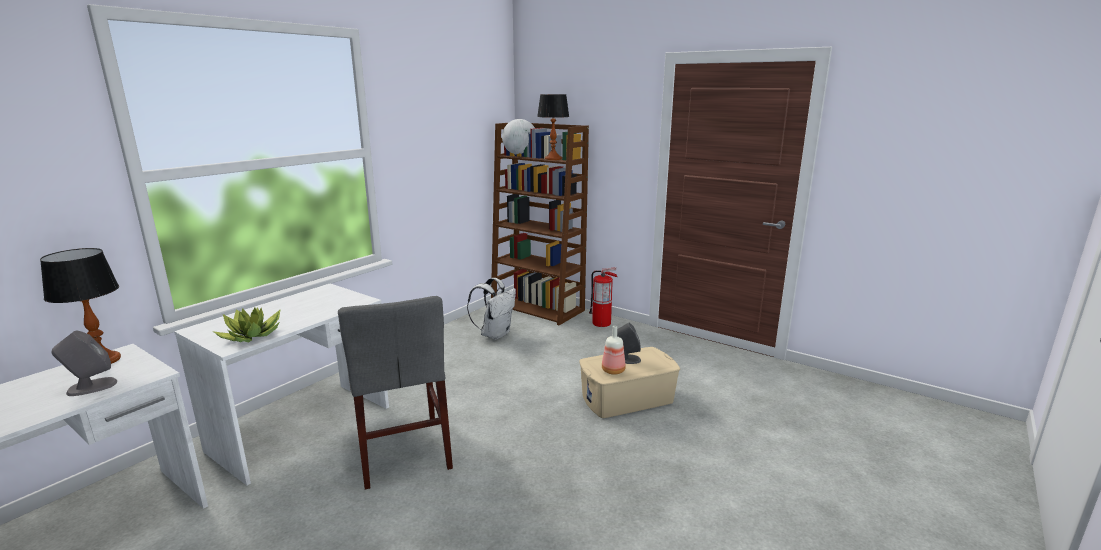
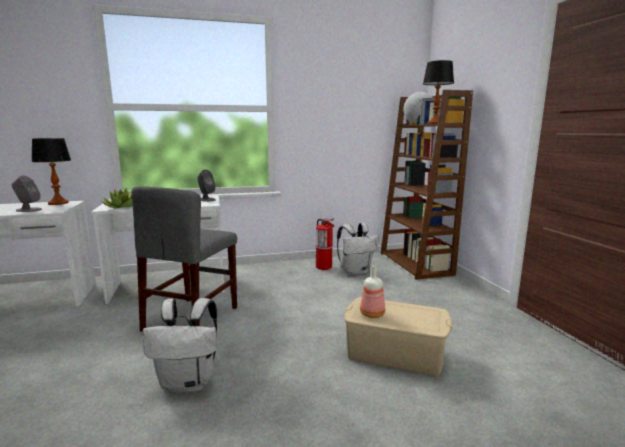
camera: 40 degrees right, 5 degrees down
(508, 502) = (189, 382): none -> white backpack
(601, 323) = (458, 288): fire extinguisher -> fire extinguisher (324, 267)
(627, 359) = (401, 310): grey speaker -> grey speaker (206, 199)

